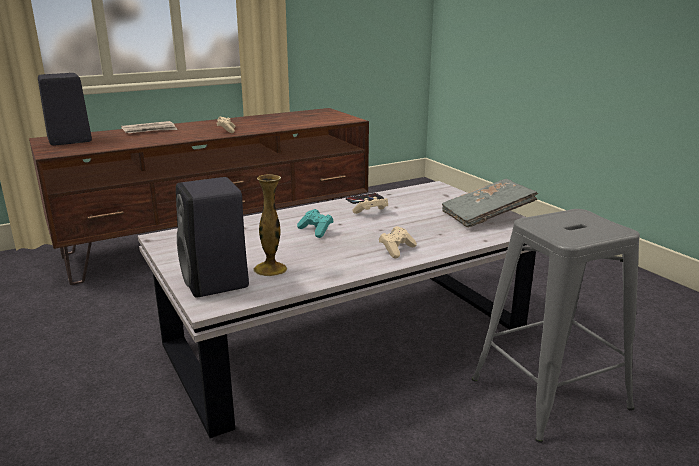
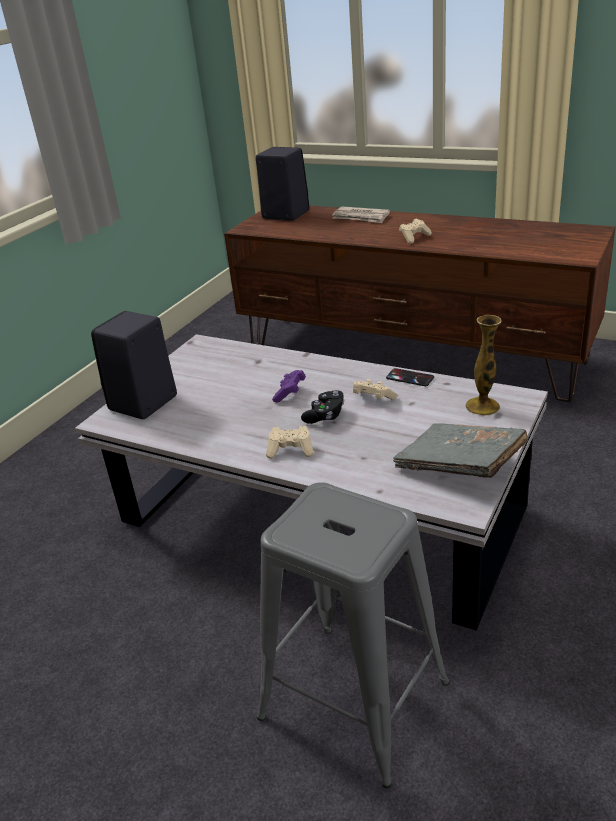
camera: 60 degrees right, 10 degrees up
(270, 269) = (185, 413): vase -> vase (482, 406)
(316, 231) = (290, 393): turquoise game controller -> purple game controller
(368, 229) = (325, 416): none -> black game controller

